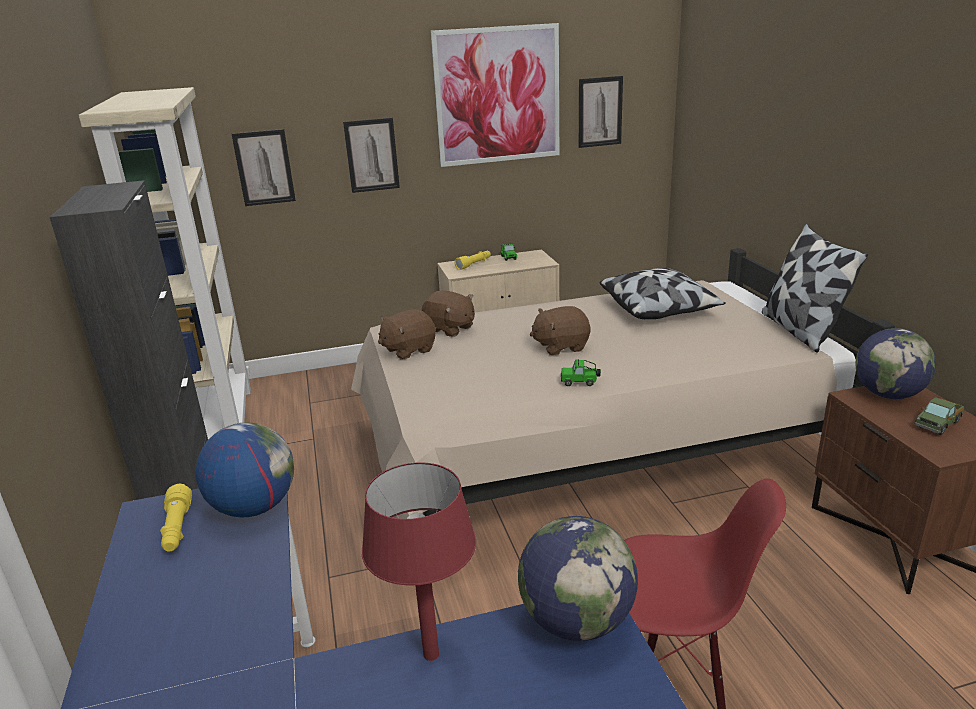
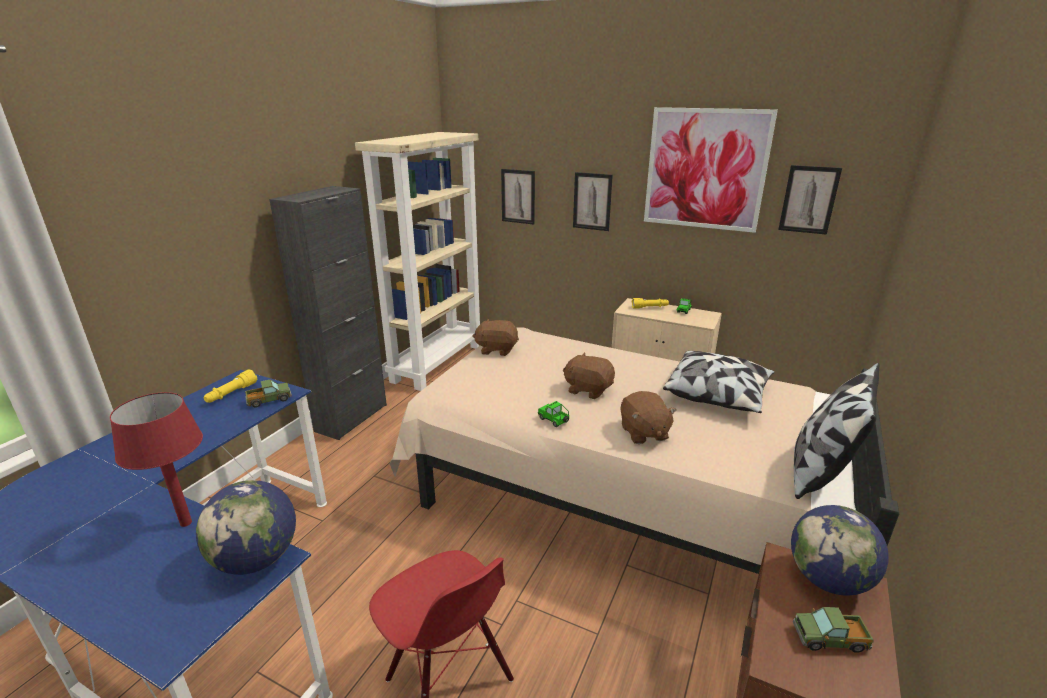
camera: 40 degrees right, 0 degrees up
(254, 507) = (269, 400): globe -> toy truck
(450, 329) = (544, 346): brown plush toy -> brown plush toy (643, 433)

